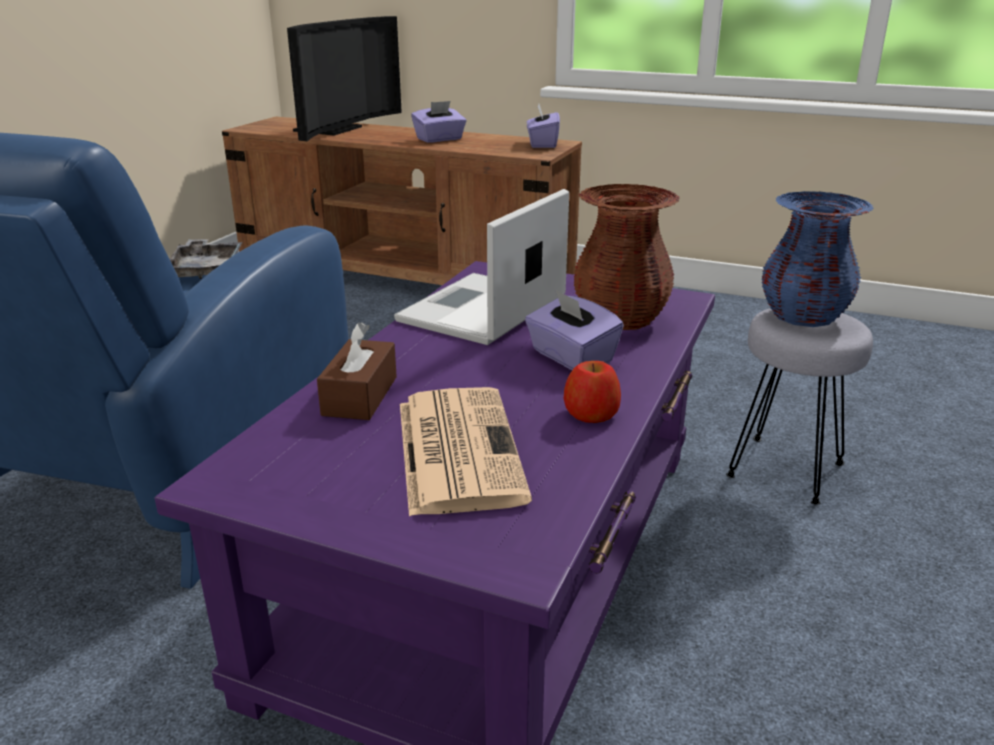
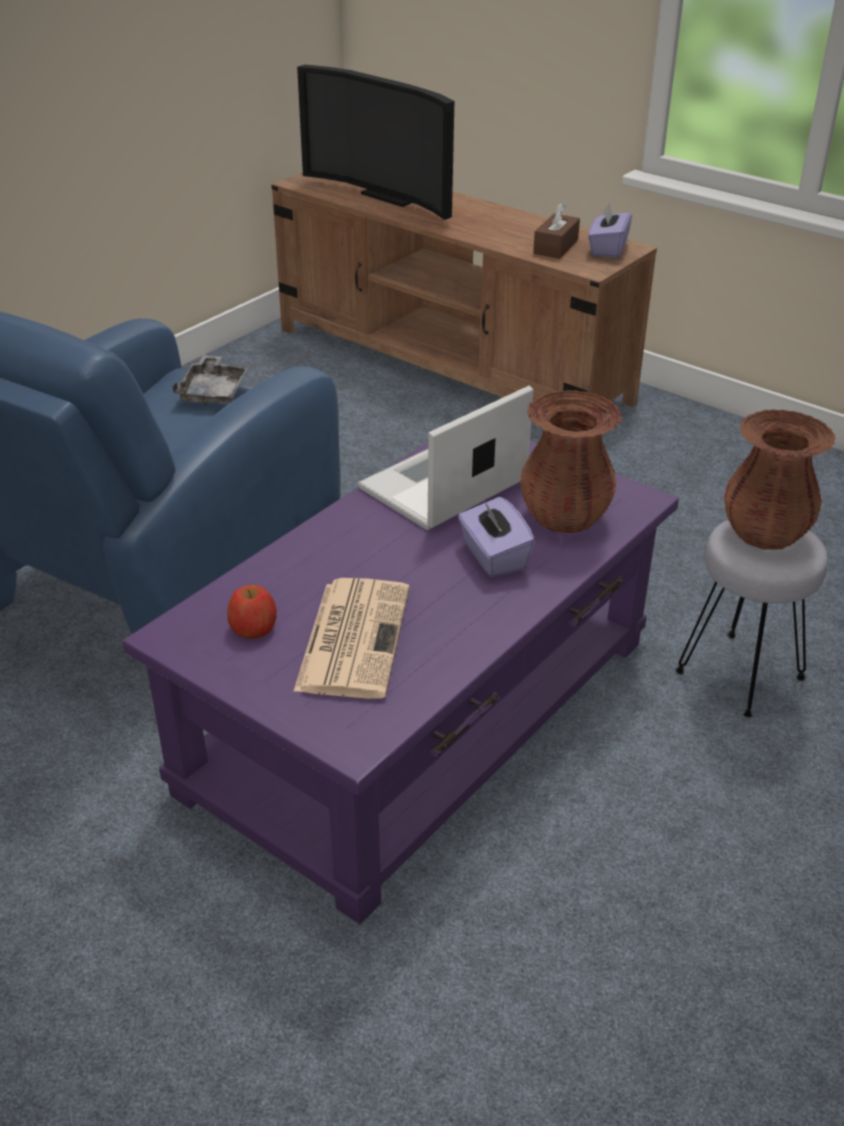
camera: 15 degrees right, 10 degrees up
(335, 130) = (391, 195): television -> television turned 90 degrees clockwise
(360, 396) = (298, 570): brown tissue box -> brown tissue box (555, 247)
(439, 139) = (497, 227): purple tissue box -> none
(591, 413) = (478, 621): apple -> apple (253, 627)
(803, 317) = (765, 534): blue vase -> brown vase

